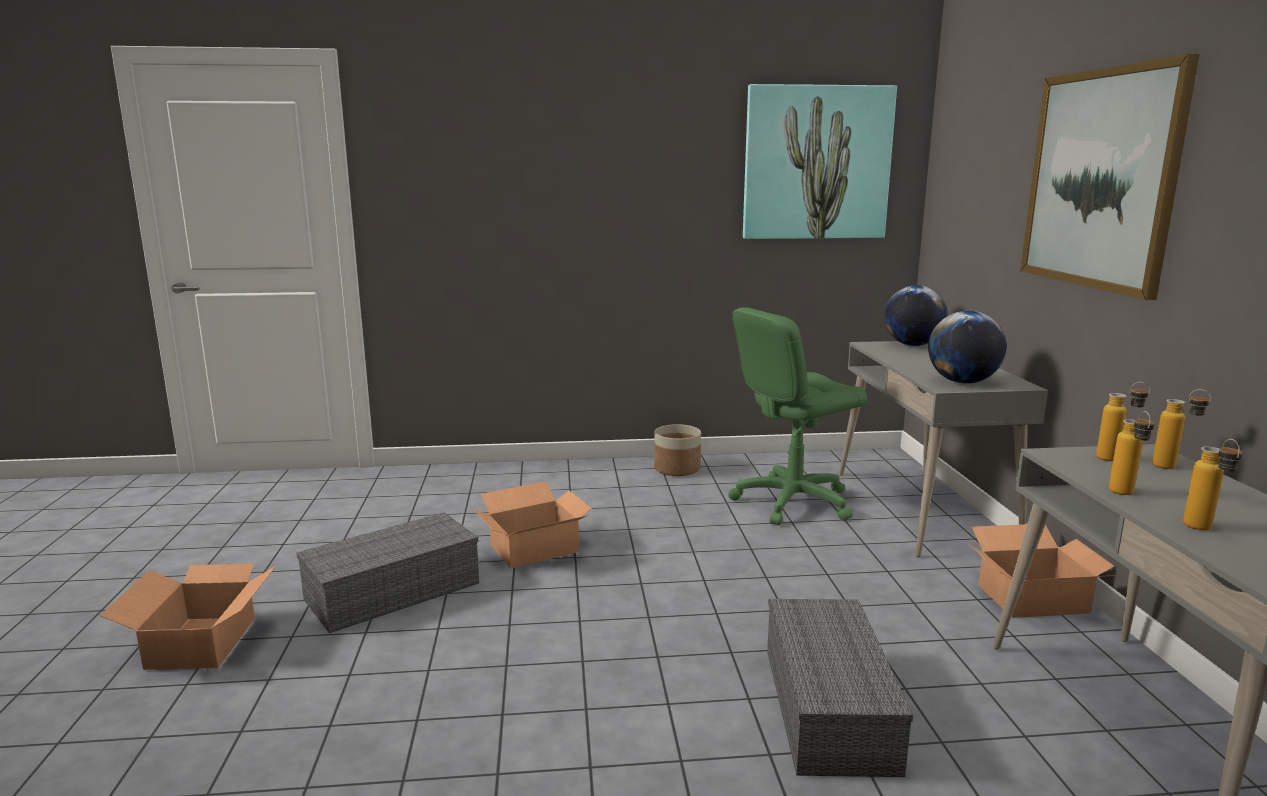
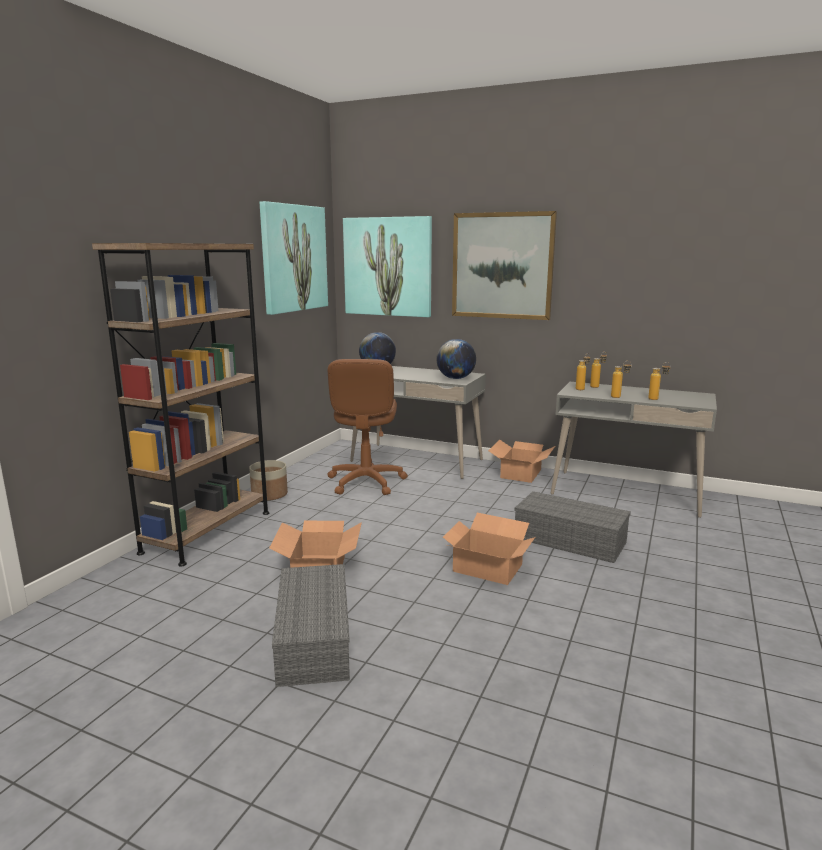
camera: 60 degrees left, 0 degrees up
(203, 642) = (292, 756): cardboard box -> cardboard box (487, 567)
(558, 474) = (207, 532): none -> brown bookcase
(792, 502) = (365, 482): green office chair -> brown office chair
(971, 179) = (388, 267): none -> picture

